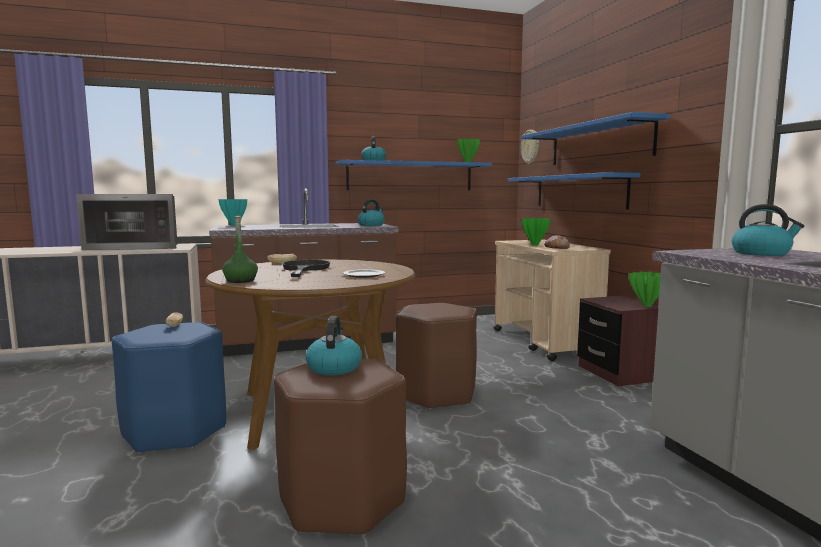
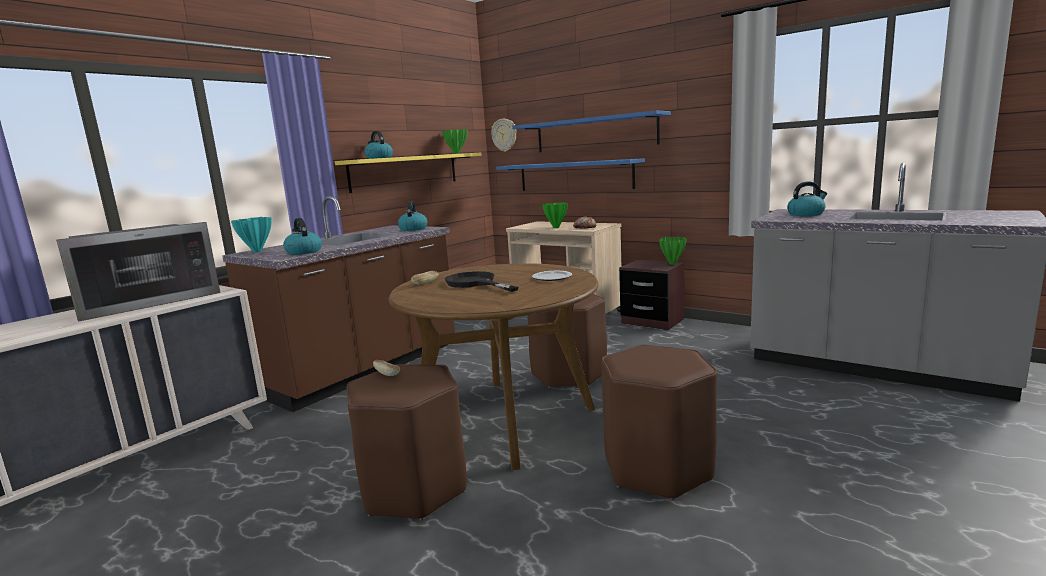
camera: 35 degrees left, 5 degrees up
(174, 431) = (413, 488): blue stool -> brown stool
(240, 281) = (477, 305): green bottle -> none
(334, 367) = (641, 359): kettle -> kettle (303, 252)
(410, 176) = (405, 172): blue shelf -> yellow shelf

